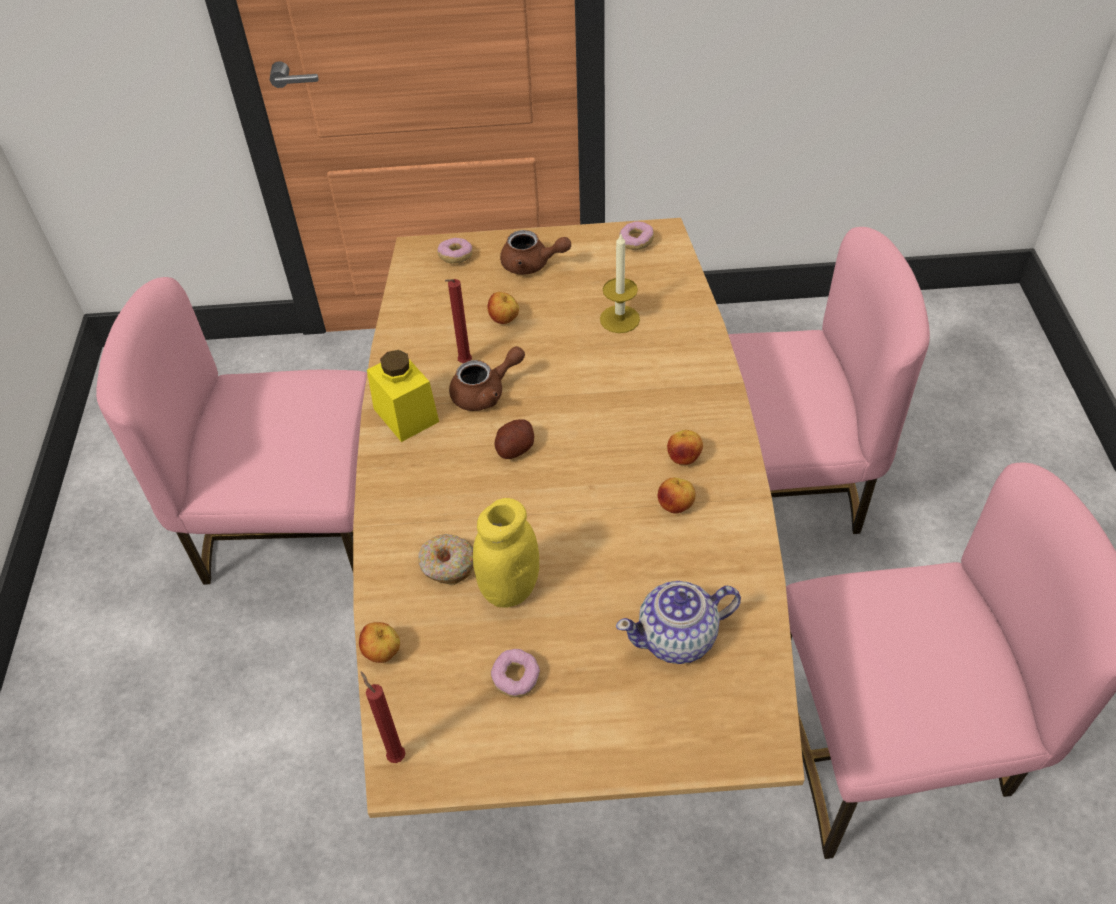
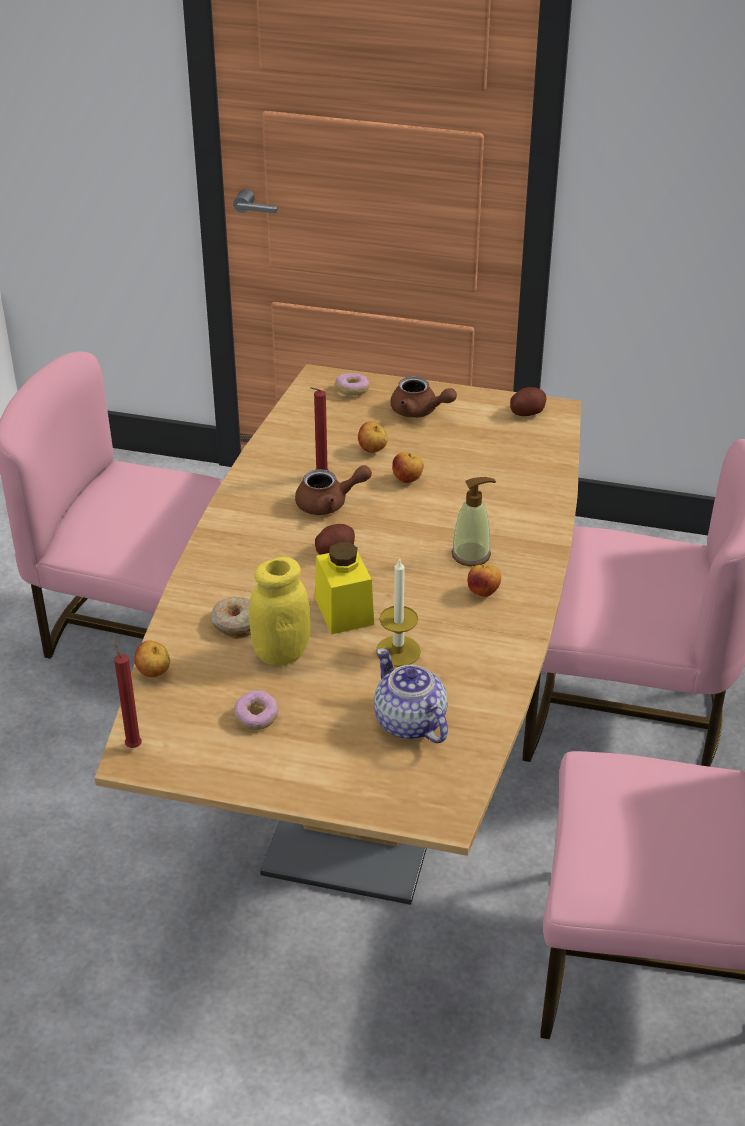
camera: 15 degrees right, 10 degrees down
(406, 415) = (251, 505): yellow jar -> yellow jar (344, 611)
(619, 319) = (479, 471): candle -> candle (398, 651)
(636, 242) = (527, 412): donut -> potato
(653, 417) = (471, 554): none -> soap dispenser
(676, 506) = (457, 627): apple -> apple (408, 480)
(678, 638) = (409, 723): teapot -> teapot turned 60 degrees clockwise

